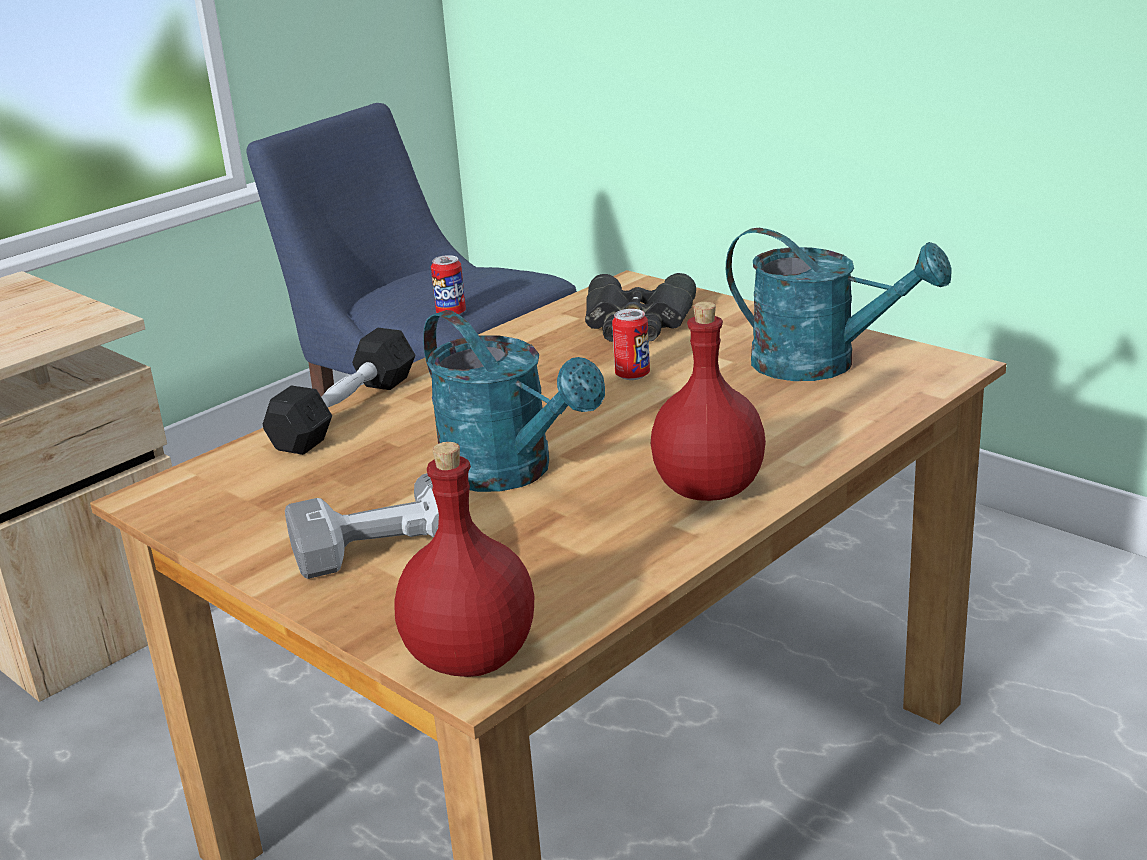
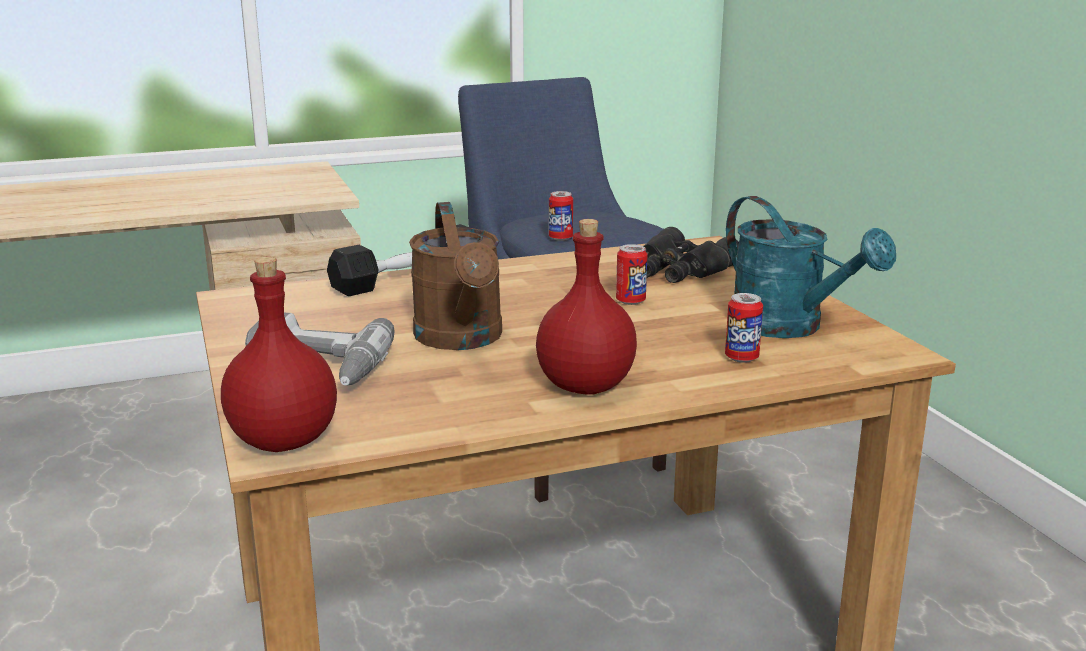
camera: 25 degrees right, 5 degrees down
(510, 473) = (462, 340): turquoise watering can -> brown watering can
(818, 411) = (741, 358): none -> can

